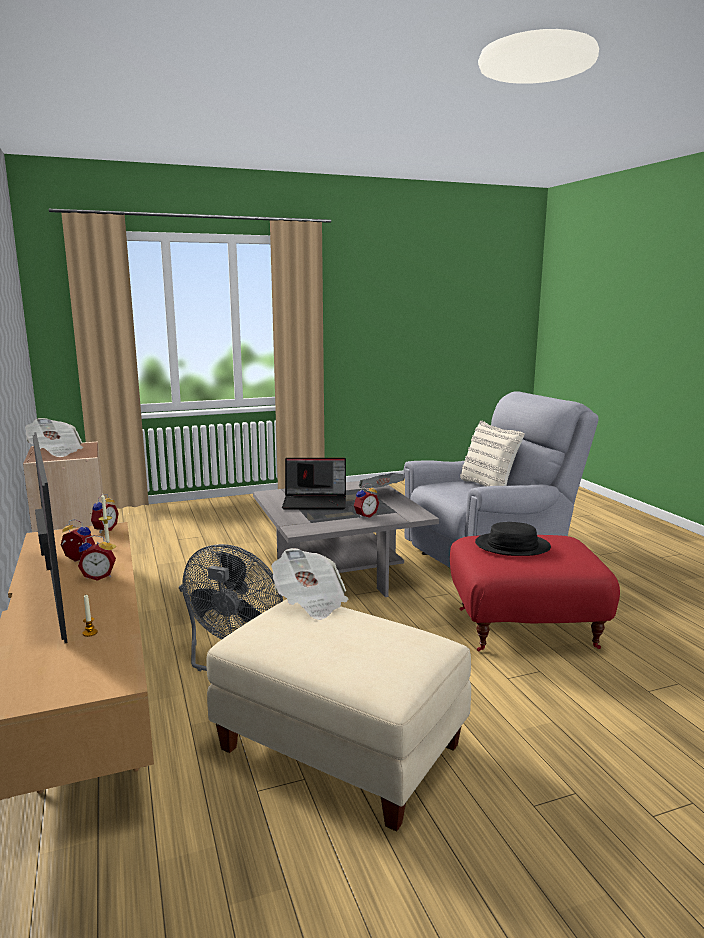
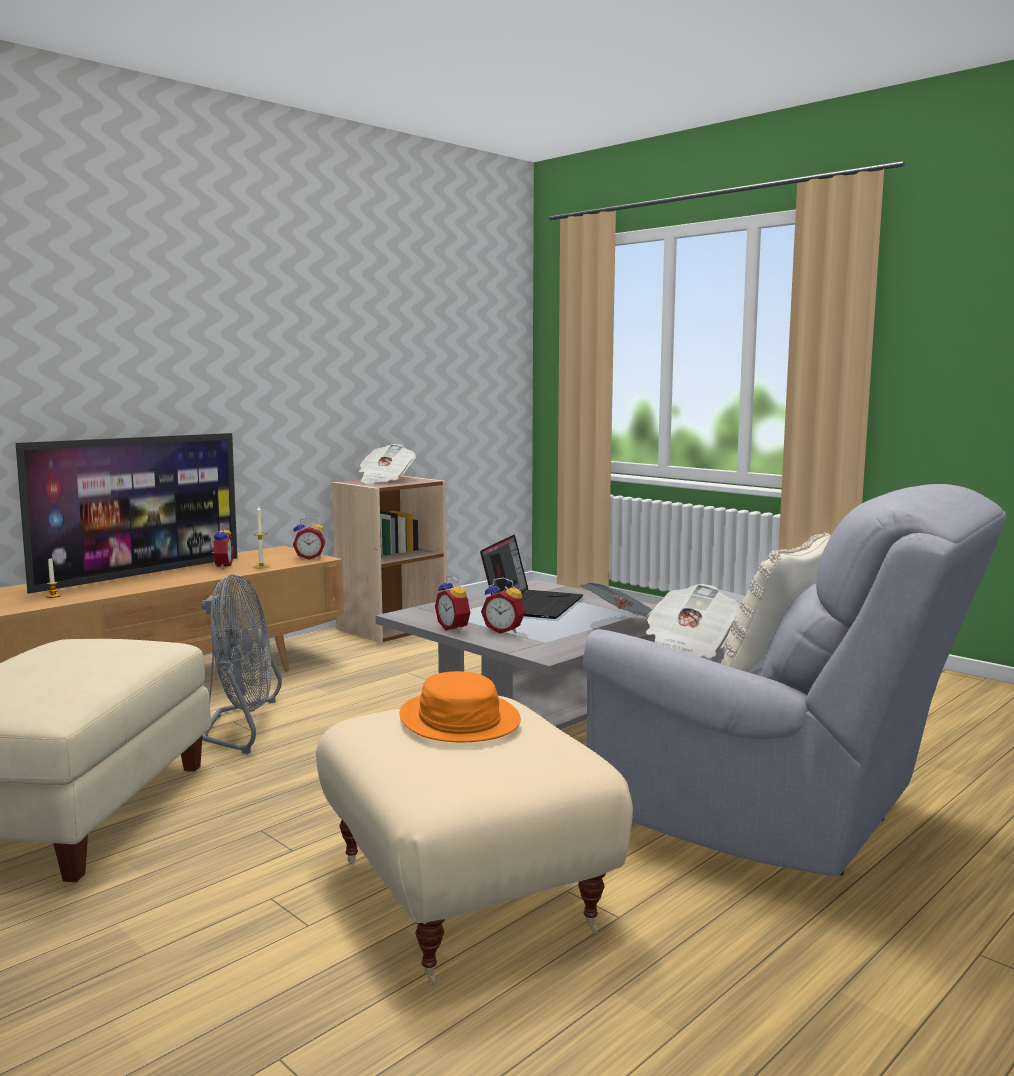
camera: 65 degrees right, 5 degrees down
(99, 576) = (182, 577): alarm clock -> alarm clock (455, 628)
(310, 602) = (148, 644): newspaper -> newspaper (688, 649)
(316, 502) = (532, 605): laptop -> laptop turned 135 degrees counterclockwise
(512, 546) = (459, 720): black hat -> orange hat
(525, 627) = (469, 894): red ottoman -> beige ottoman

